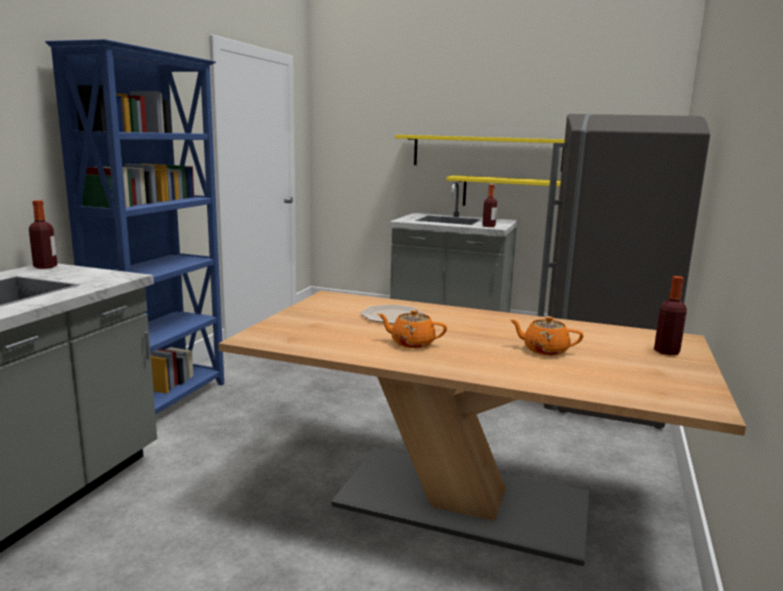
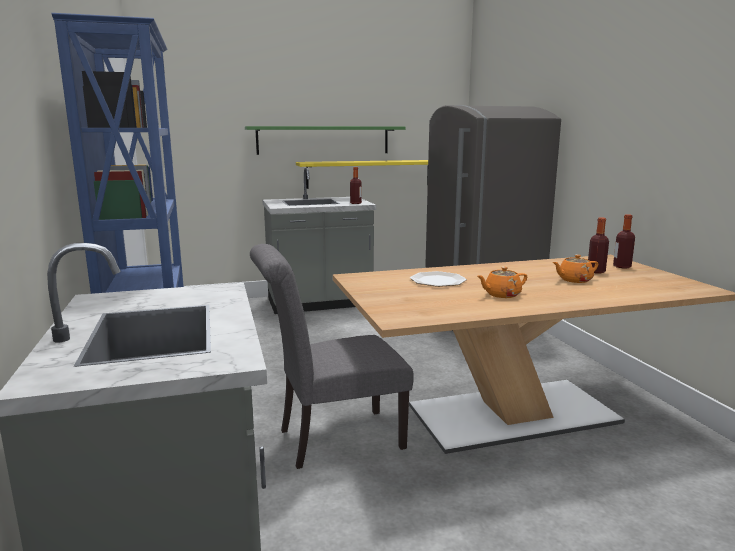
camera: 35 degrees left, 0 degrees up
(45, 267) = (98, 298): bottle -> bottle (596, 271)
(265, 454) = (332, 439): none -> grey chair
(486, 152) = (323, 140): yellow shelf -> green shelf

